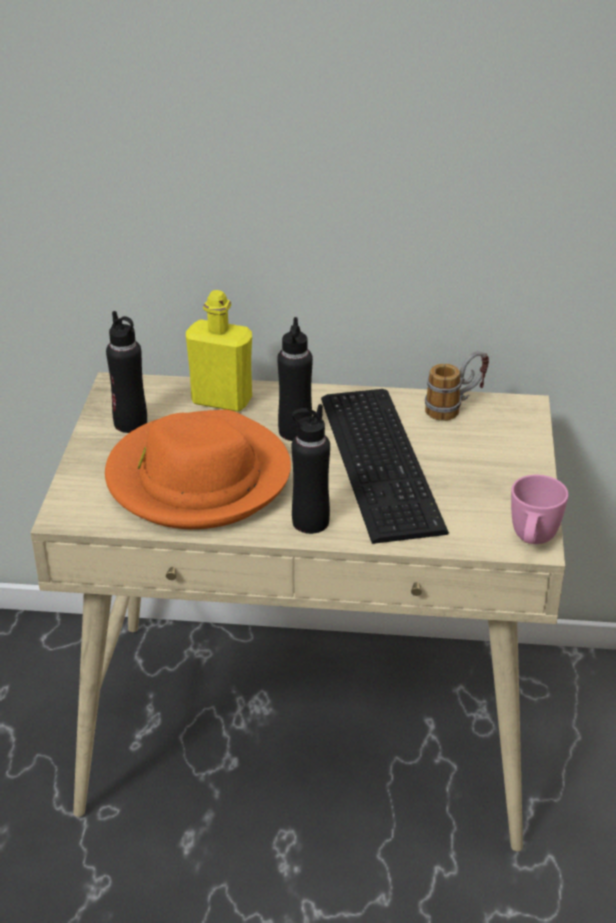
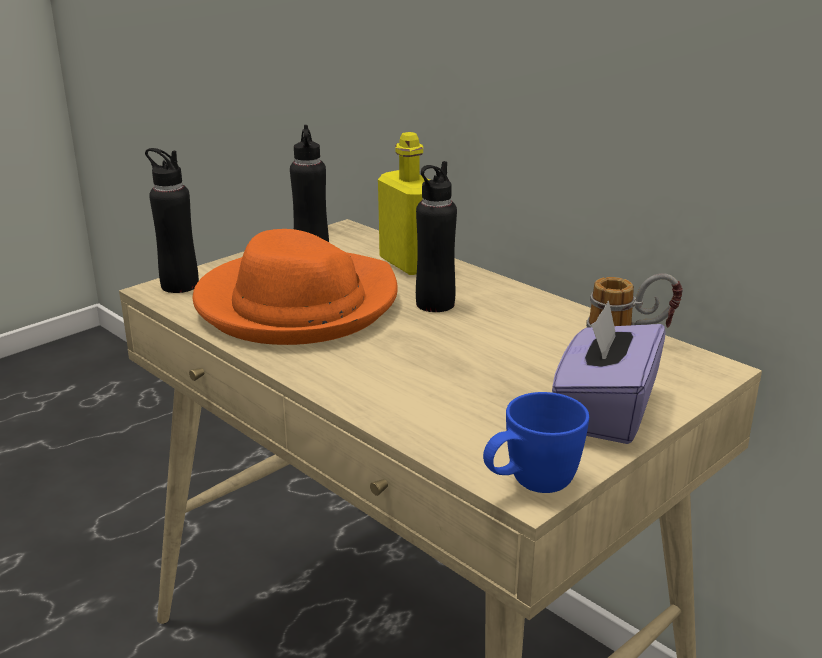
camera: 40 degrees right, 10 degrees down
(310, 522) = (331, 370): black bottle -> black bottle (179, 285)
(383, 460) = (482, 353): keyboard -> none
(506, 470) = (604, 412): none -> purple tissue box
(532, 542) = (530, 486): pink mug -> blue mug

